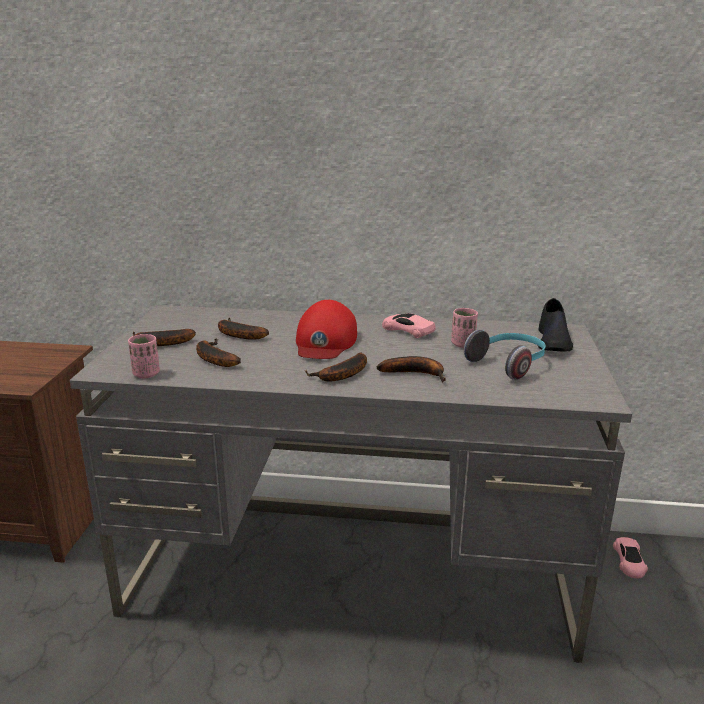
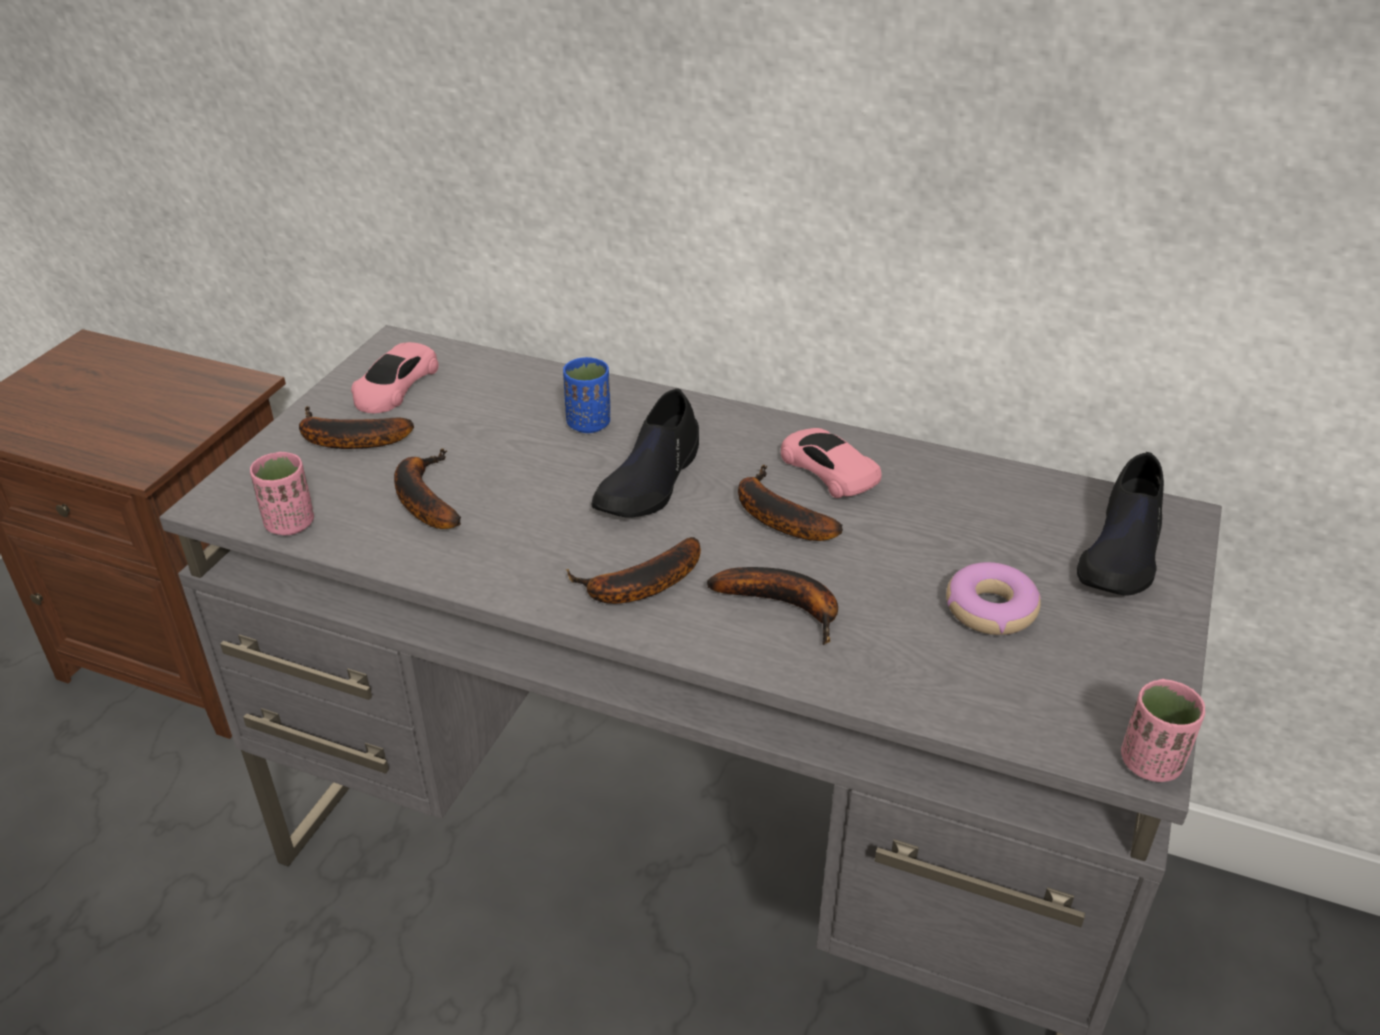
camera: 15 degrees right, 15 degrees up
(237, 334) = (494, 434): banana -> banana (775, 516)
(283, 327) = (589, 424): none -> blue cup
(325, 341) = (649, 480): red cap -> black shoe
(463, 344) = (922, 530): pink cup -> pink cup (1151, 763)
(508, 364) = (990, 609): headphones -> donut
(629, 561) = (1237, 949): pink toy car -> pink toy car (395, 386)

